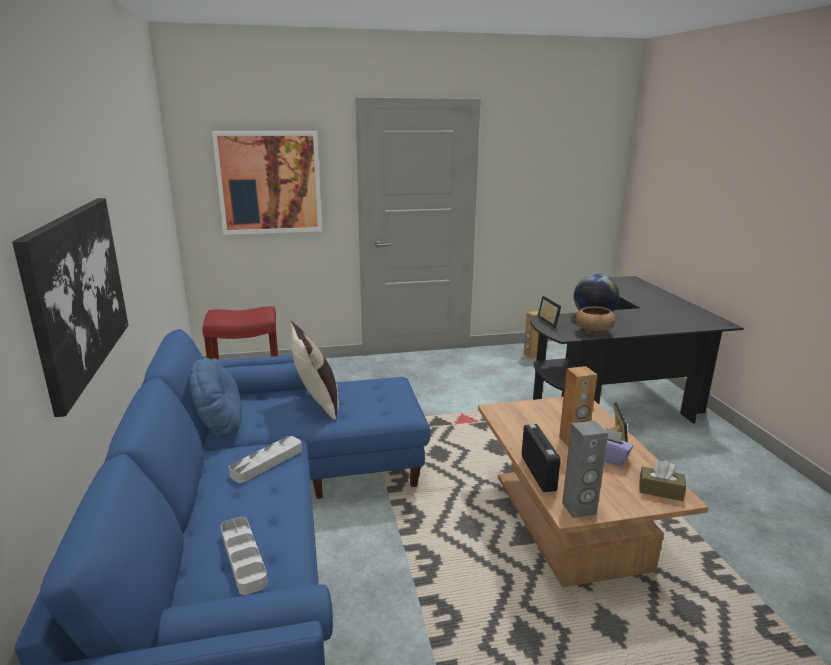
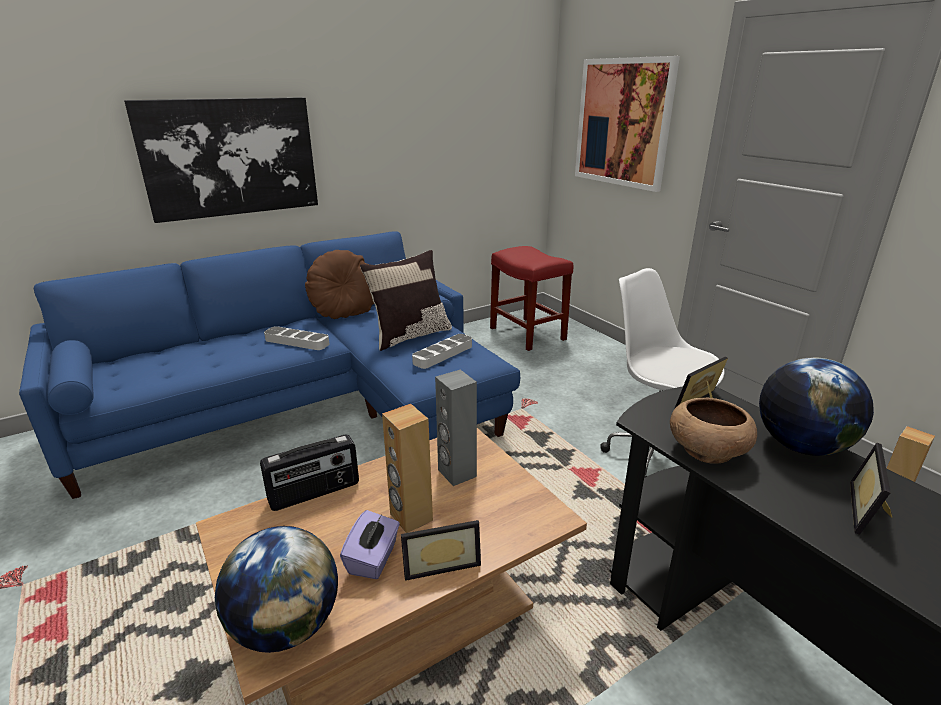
camera: 70 degrees right, 5 degrees up
(221, 429) = (345, 314): blue pillow -> brown pillow
(243, 558) = (167, 365): grey tray -> grey tray (443, 354)
(456, 393) = (651, 454): none -> white office chair
(579, 509) = (235, 535): grey speaker -> grey speaker (456, 473)
(639, 320) = (870, 511): none -> picture frame
(660, 490) = (286, 626): brown tissue box -> globe

